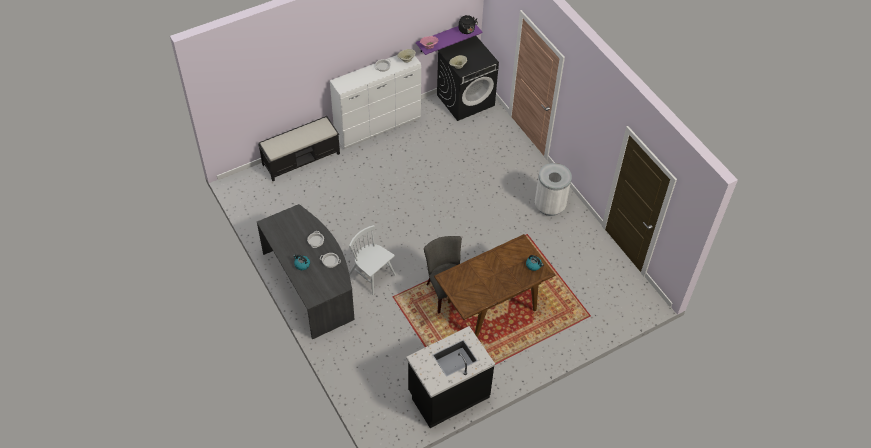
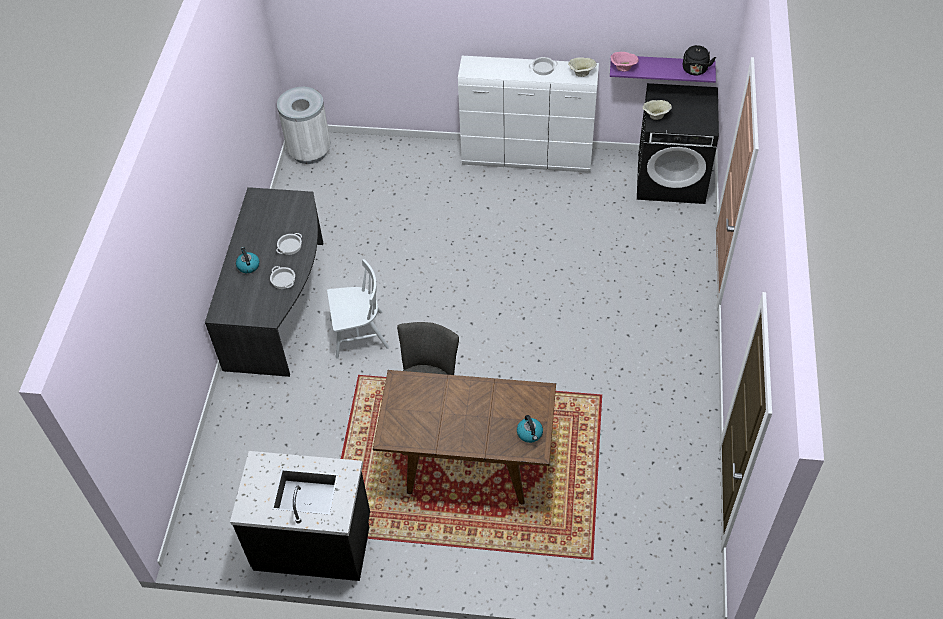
camera: 40 degrees right, 0 degrees up
(301, 159) = (403, 151): black bench -> none
(372, 275) = (358, 334): white chair -> white chair turned 90 degrees clockwise
(550, 206) = (667, 375): white trash can -> white trash can (309, 151)

